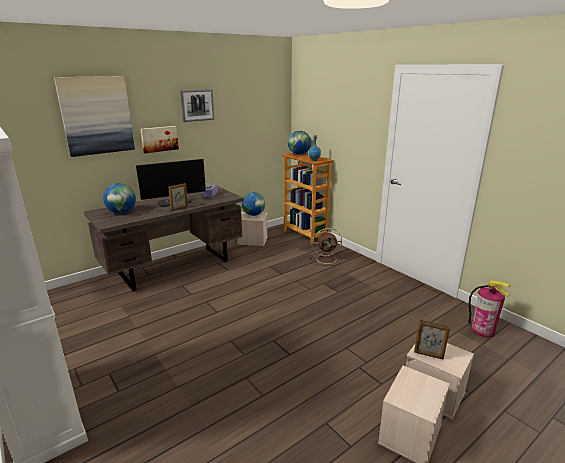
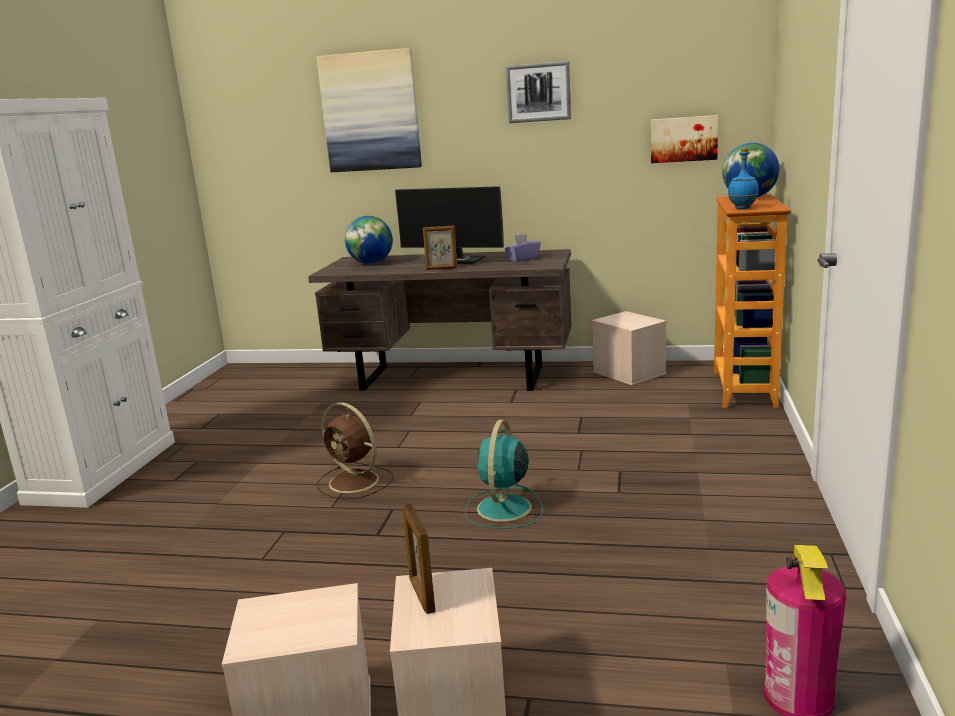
camera: 50 degrees right, 5 degrees down
(159, 139) = (465, 152): picture -> picture (683, 139)
(253, 215) = (635, 319): globe -> none
(315, 317) = (503, 509): none -> turquoise fan
(327, 259) = (707, 438): brown fan -> brown fan (355, 482)

